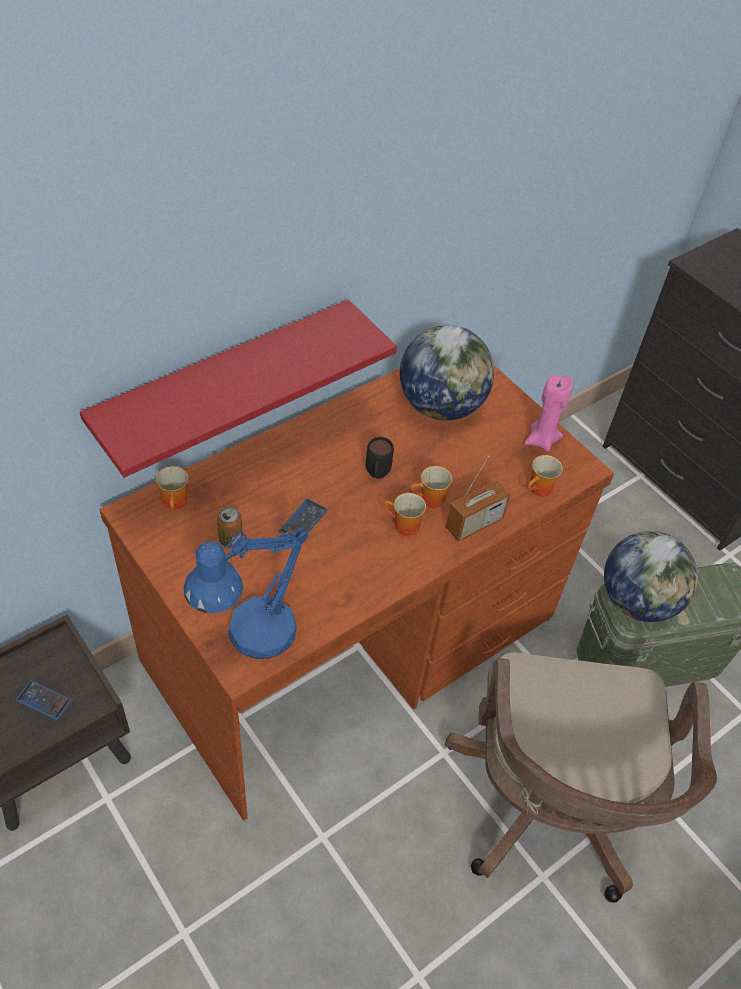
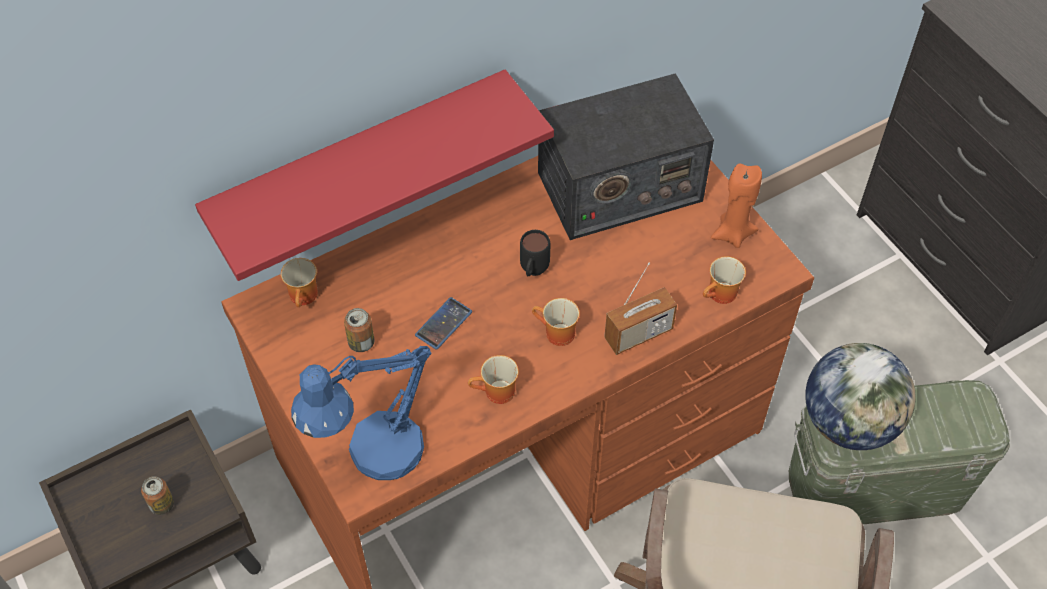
camera: 10 degrees right, 5 degrees up
(44, 700) = (162, 504): phone -> can
(430, 500) = (591, 304): mug -> mug (496, 394)
(441, 406) = (618, 187): globe -> radio
(541, 440) = (732, 234): pink candle -> orange candle

